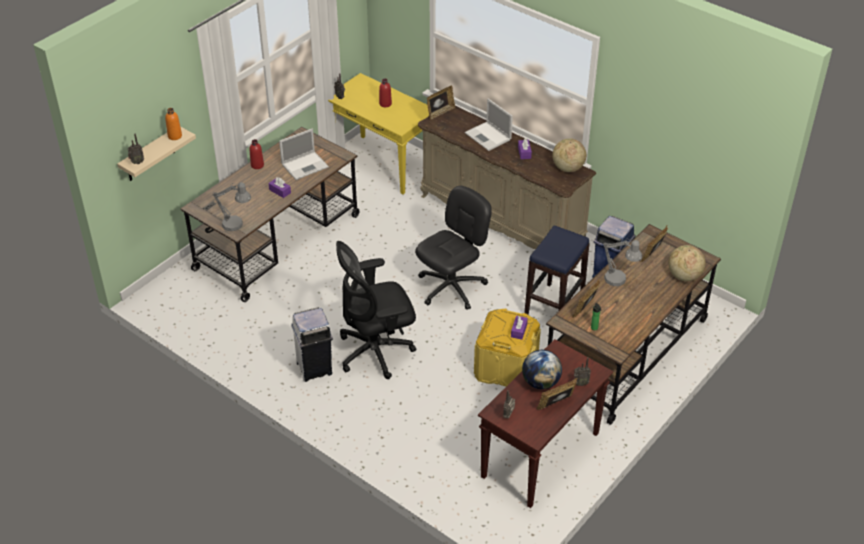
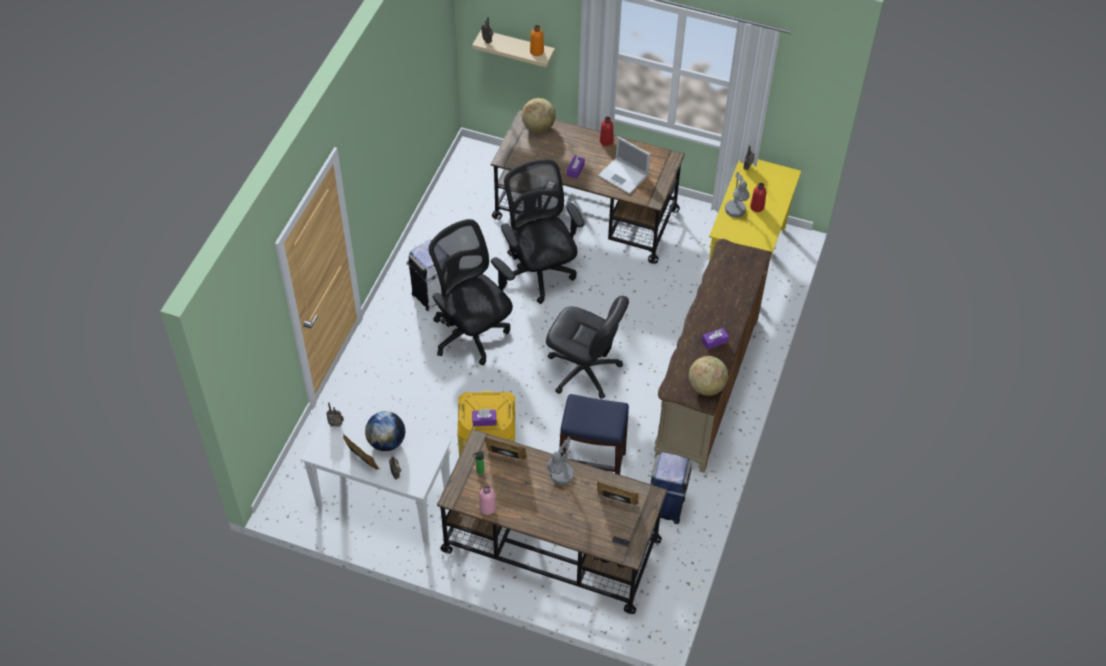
camera: 70 degrees right, 10 degrees up
(236, 225) = (513, 156): grey table lamp -> grey table lamp (735, 213)
(331, 288) = (540, 275): none -> black office chair
(440, 112) = (748, 251): picture frame -> none
(488, 137) = (727, 303): laptop -> none
(540, 456) = (382, 501): brown console table -> white console table
(635, 332) = (487, 508): none -> pink bottle
(684, 276) = (592, 538): globe -> globe (538, 127)

